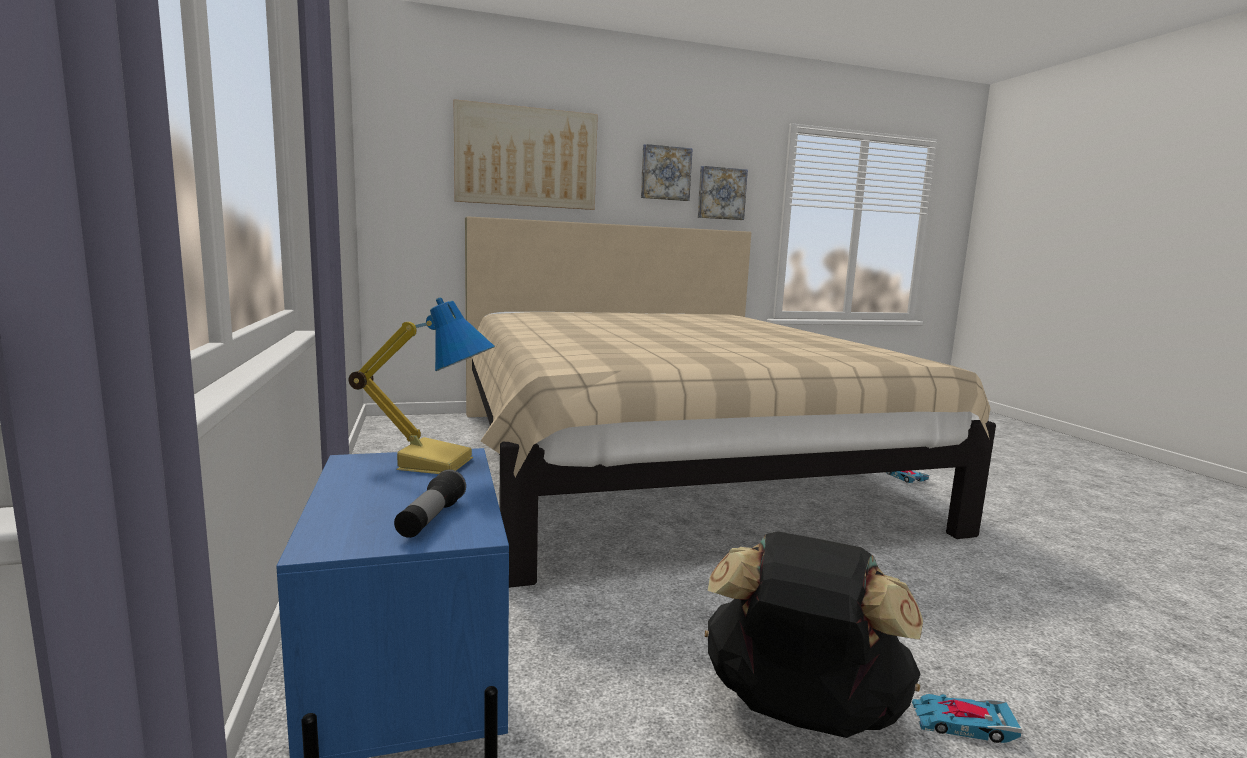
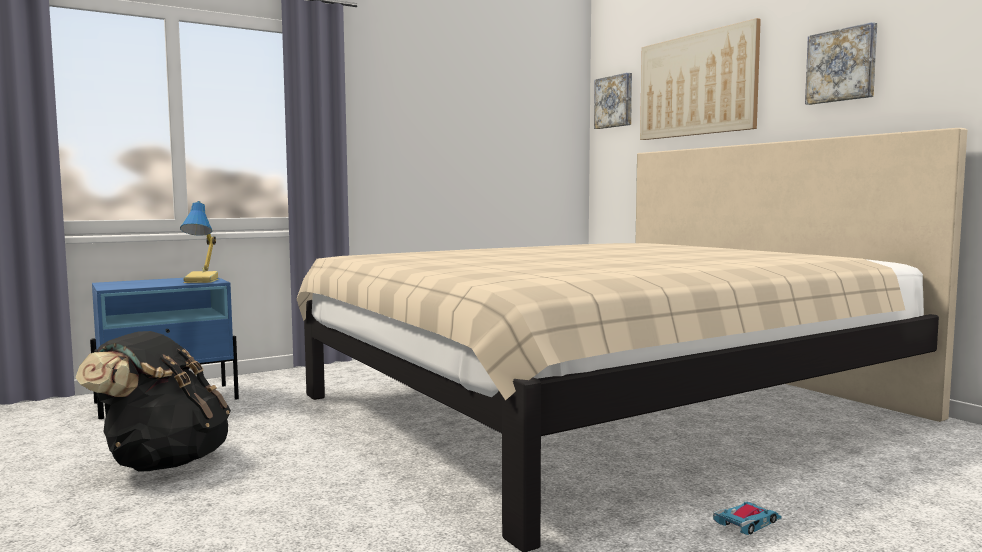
camera: 75 degrees right, 5 degrees down
(431, 519) = (127, 285): flashlight -> none
(721, 193) = (929, 75): picture -> picture (614, 102)
(962, 724) = (138, 506): toy car -> none

